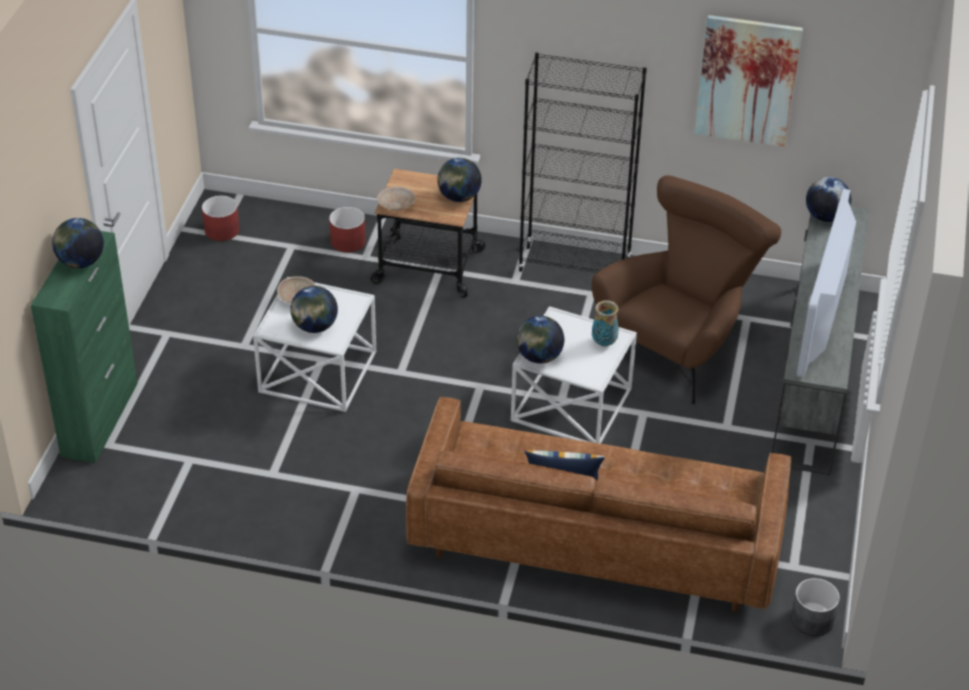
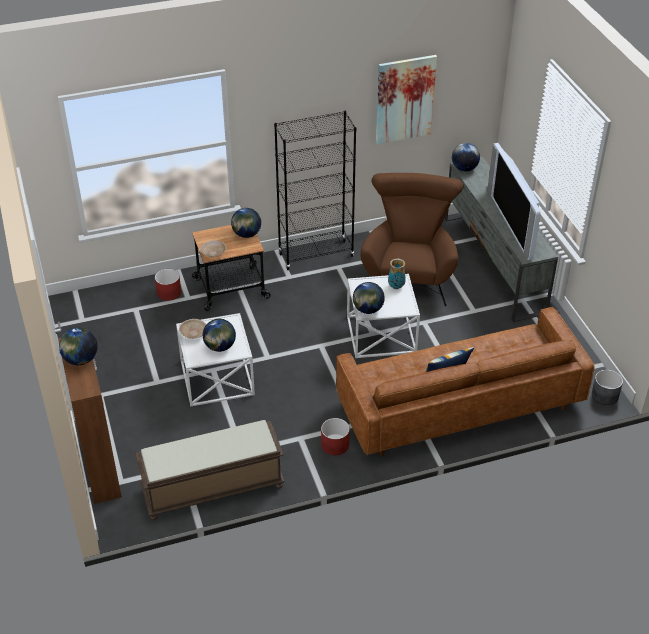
camera: 30 degrees left, 0 degrees up
(100, 419) = (101, 467): green cabinet -> brown cabinet
(203, 501) = (212, 488): none -> brown bench
(222, 230) = (81, 317): red planter -> red planter (335, 445)

